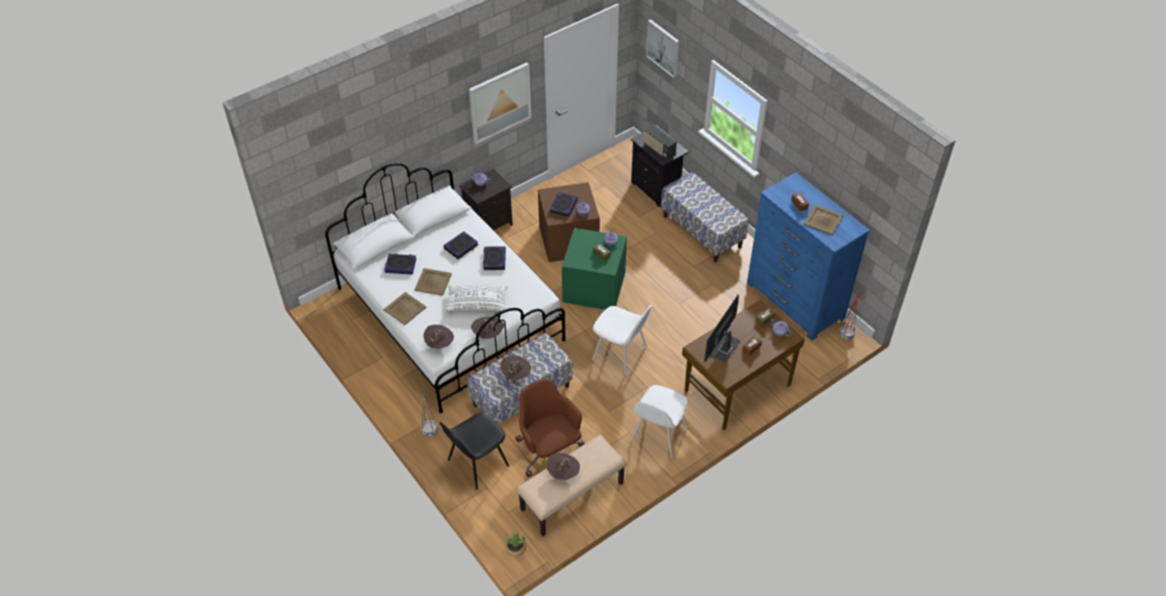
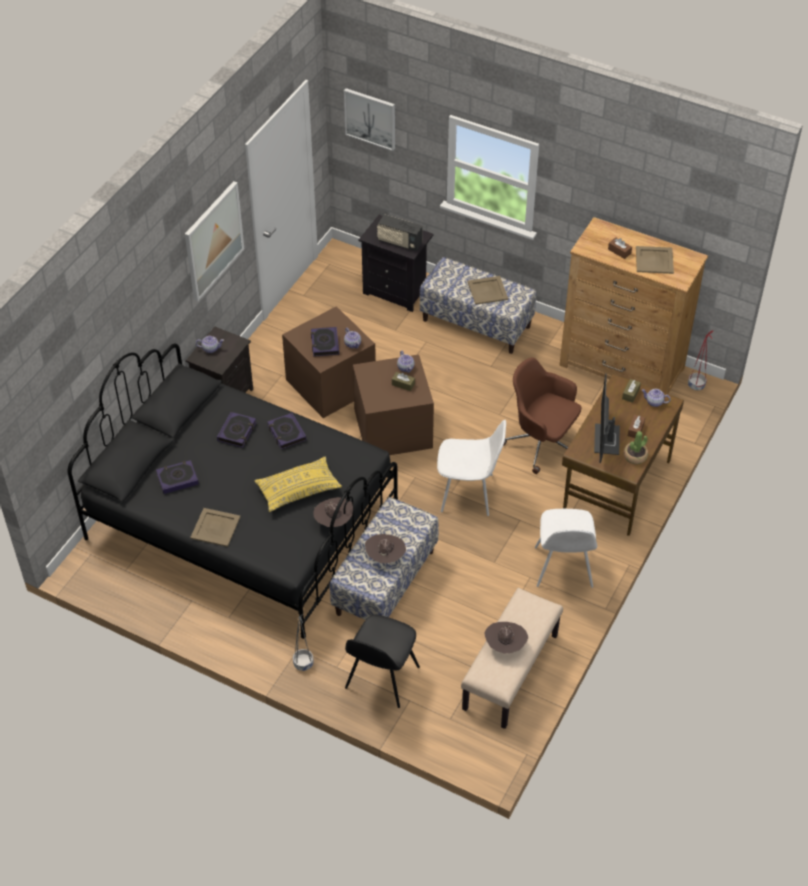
camera: 25 degrees left, 0 degrees up
(433, 281) = (229, 484): beige tray -> beige tray (487, 290)
(439, 344) = (284, 553): brown hat -> none
(450, 314) = (243, 520): white bed -> black bed
(477, 303) = (298, 490): white pillow -> yellow pillow
(515, 548) = (483, 754): potted plant -> potted plant (635, 456)
(549, 452) = (455, 633): brown office chair -> brown office chair (541, 443)
(595, 286) = (394, 427): green storage box -> brown storage box
(795, 301) = (622, 367): blue dresser -> brown dresser

